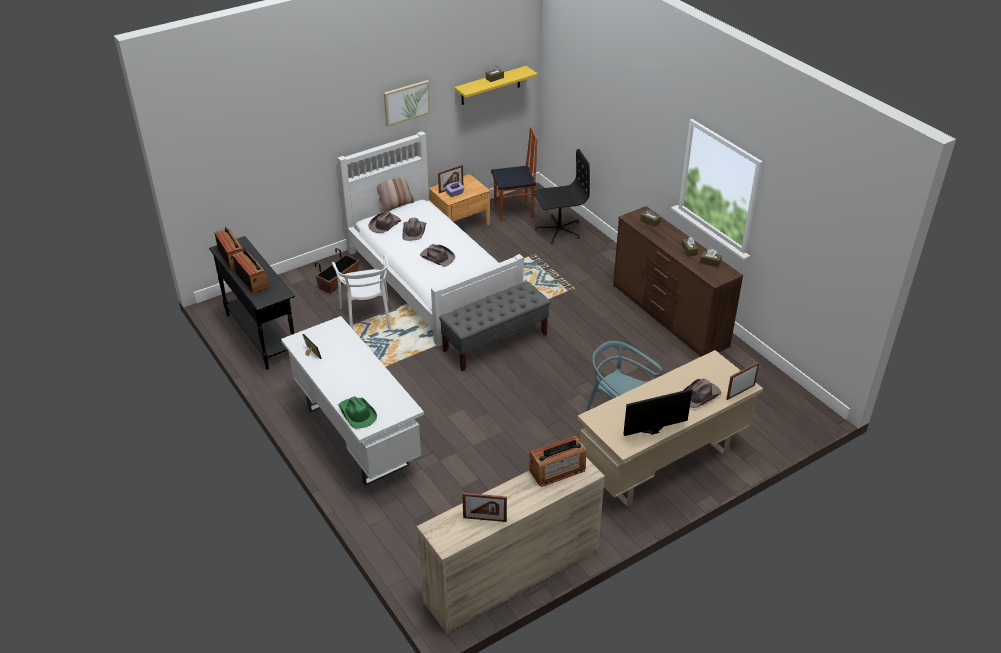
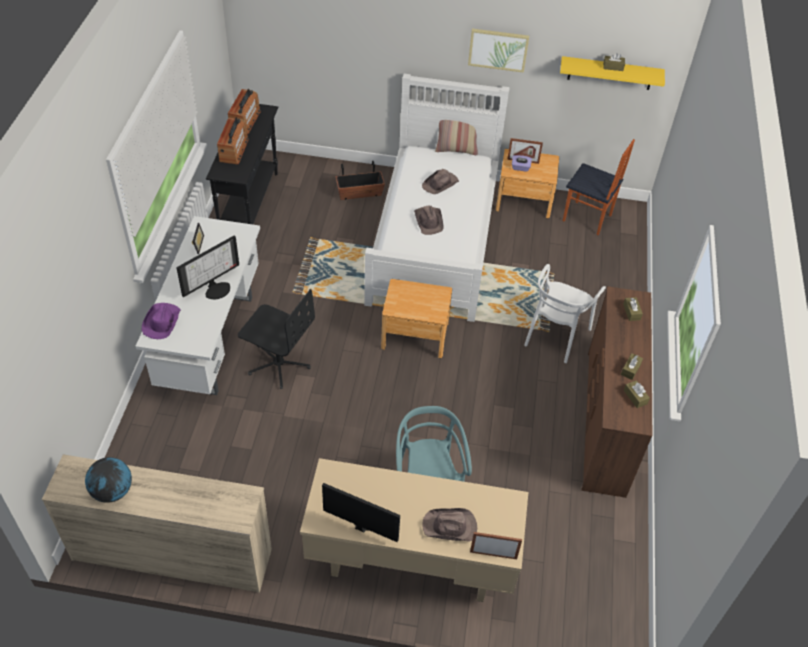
camera: 40 degrees right, 10 degrees up
(357, 414) = (161, 322): green hat -> purple hat
(367, 317) = (342, 240): white chair -> white chair (555, 335)
(367, 370) = (216, 289): none -> monitor
(384, 224) = (424, 162): brown hat -> none
(484, 519) = (113, 491): picture frame -> globe
(495, 342) = (415, 335): grey bench -> brown nightstand
(557, 470) = (220, 496): radio -> none
(558, 230) = (606, 263): black office chair -> black office chair (278, 363)

